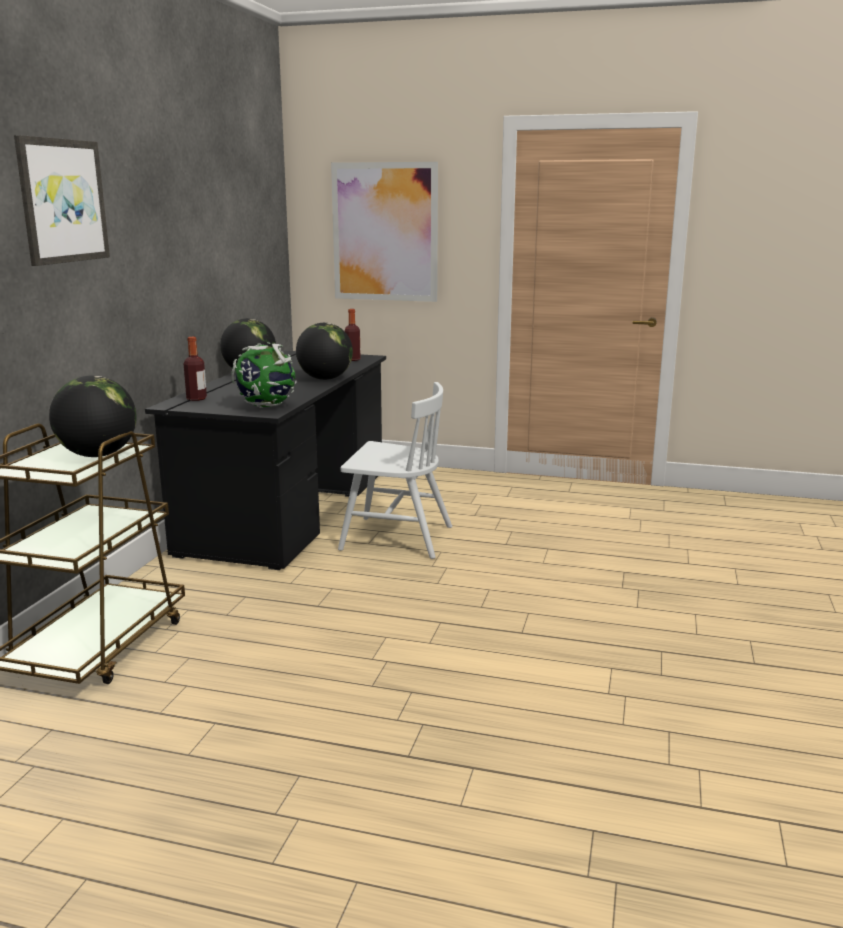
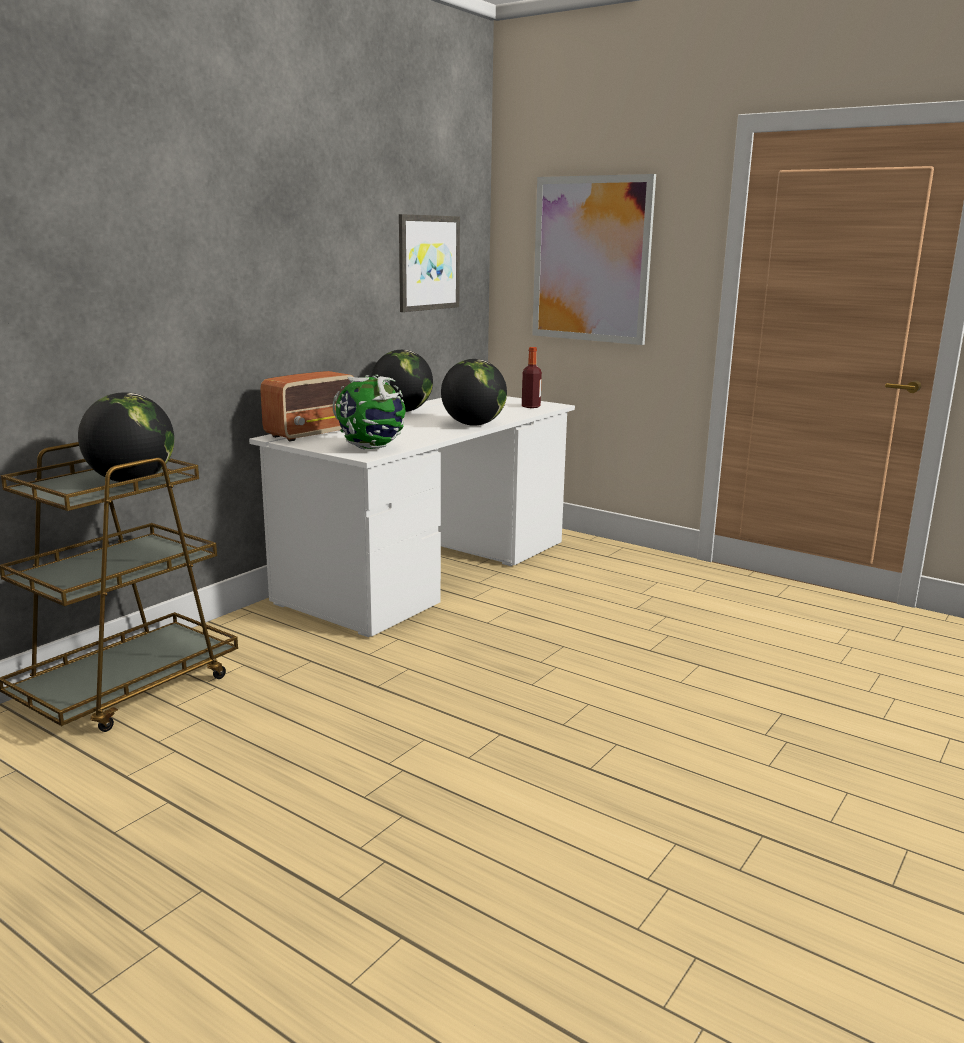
camera: 20 degrees right, 0 degrees up
(62, 201) = (148, 204): picture -> picture (428, 263)
(196, 399) = (312, 433): bottle -> radio
(288, 510) = (428, 571): black desk -> white desk
(396, 538) = (523, 621): white chair -> none

